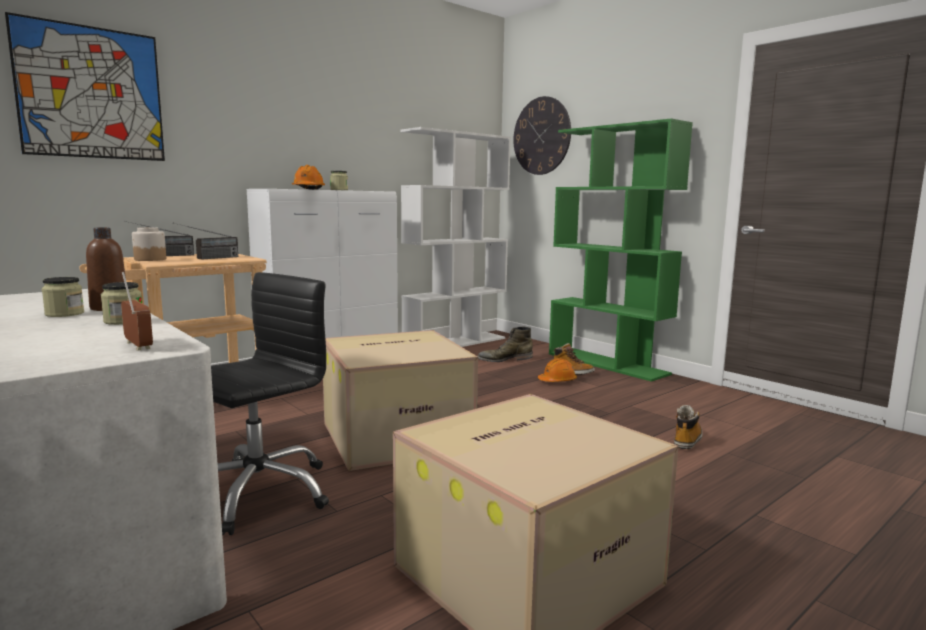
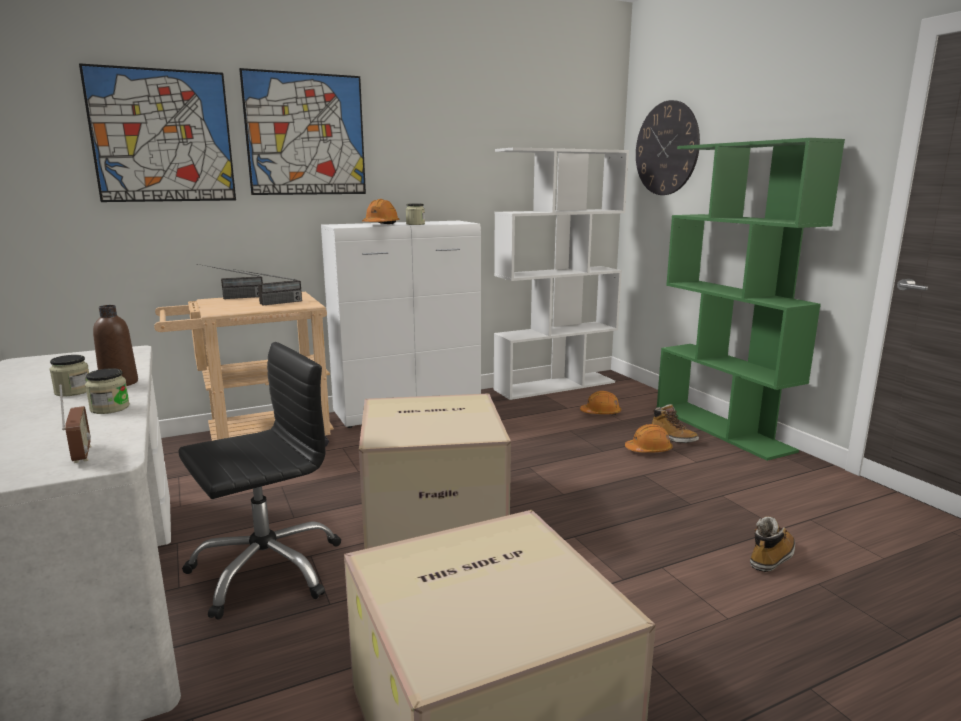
camera: 15 degrees right, 5 degrees up
(150, 259) = (213, 305): jar -> none
(233, 103) = (306, 135): none -> picture
(504, 359) = (601, 413): green boot -> orange hard hat

